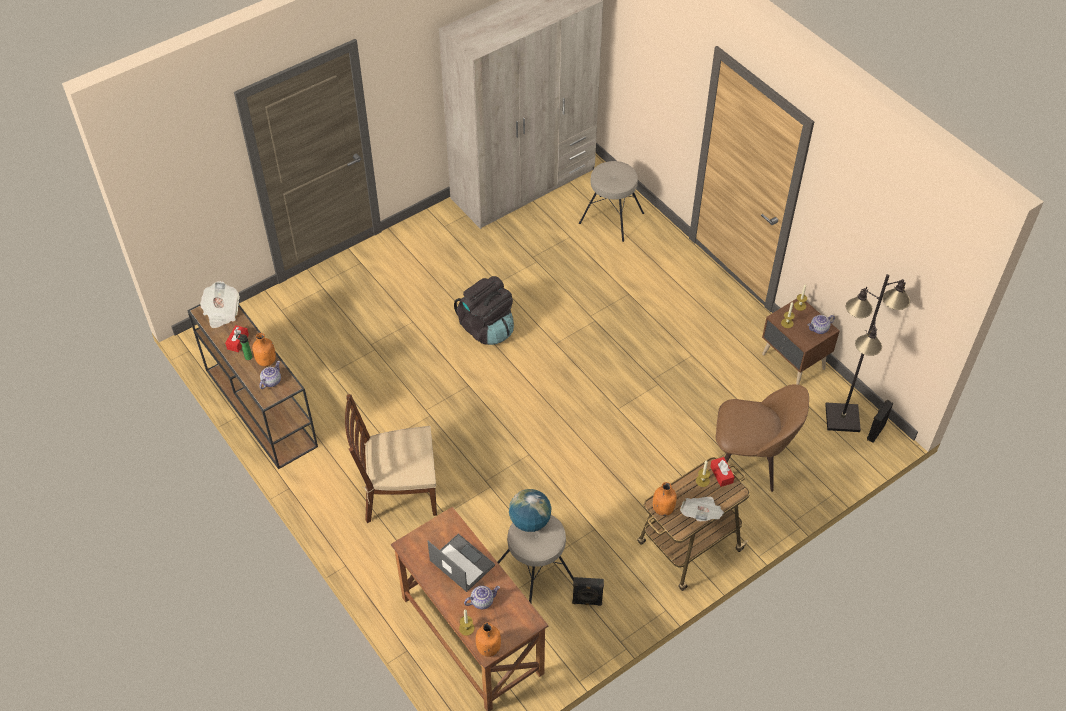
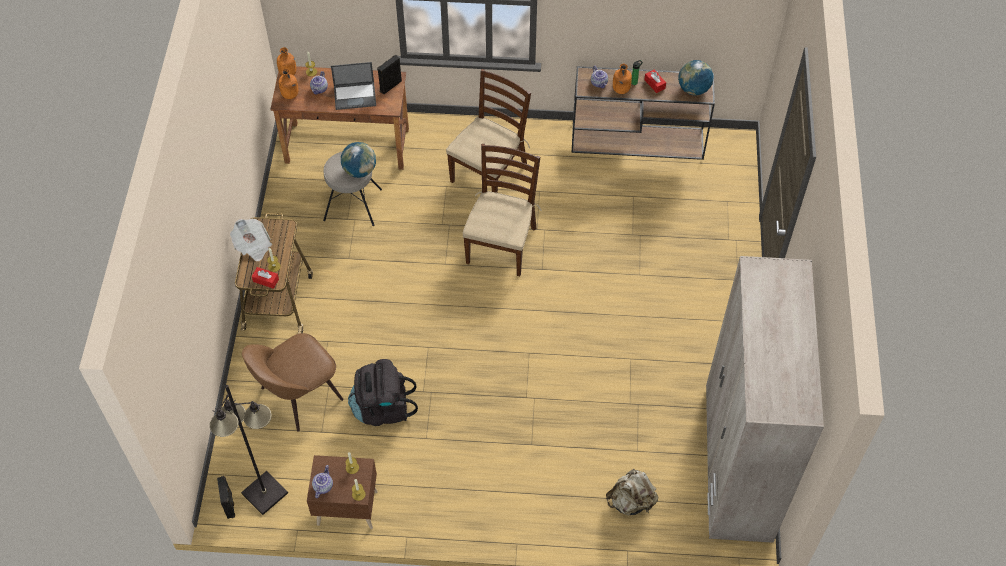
camera: 130 degrees right, 5 degrees up
(221, 312) = (693, 89): newspaper -> globe
(470, 429) = (501, 244): none -> brown chair
(486, 328) = (587, 318): black backpack -> black backpack (382, 408)
(587, 602) = (304, 216): black speaker -> black speaker (390, 85)
(611, 218) = (631, 501): beige stool -> beige backpack
(663, 509) = (280, 228): orange bottle -> orange bottle (290, 95)

